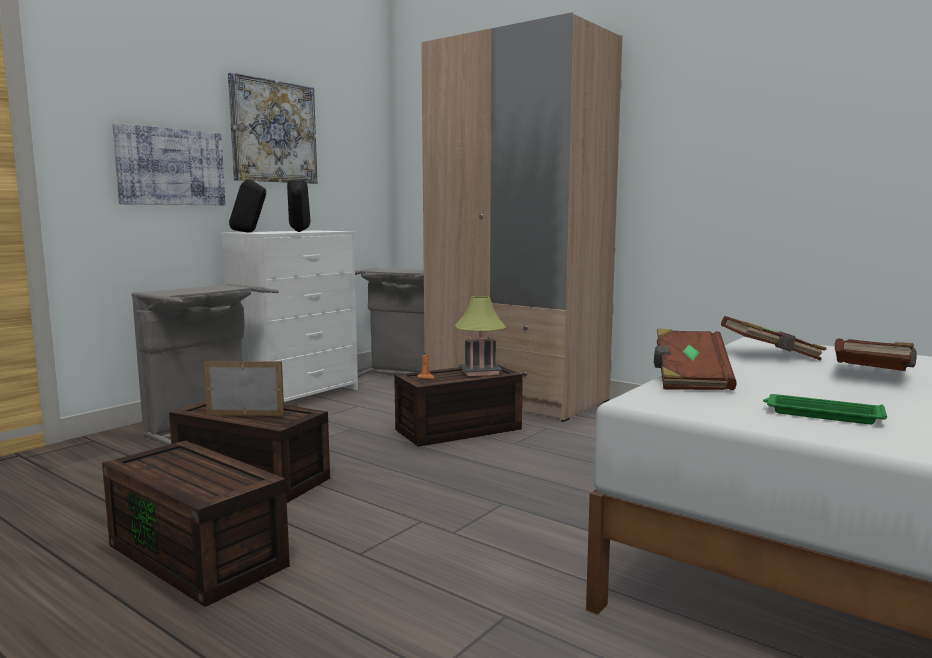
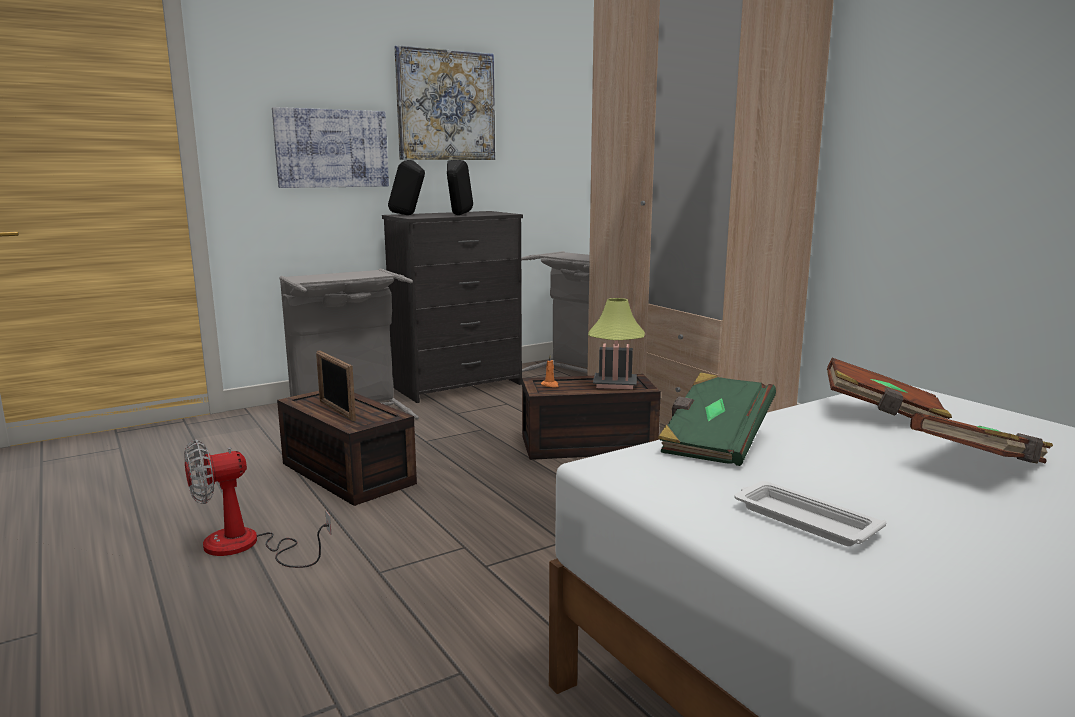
camera: 20 degrees right, 5 degrees up
(201, 555) = (246, 546): brown storage box -> fan
(245, 415) = (337, 411): picture frame -> picture frame turned 150 degrees counterclockwise
(298, 396) = (459, 385): white dresser -> black dresser
(689, 380) = (714, 442): brown book -> green book
(821, 414) = (802, 520): green tray -> white tray

